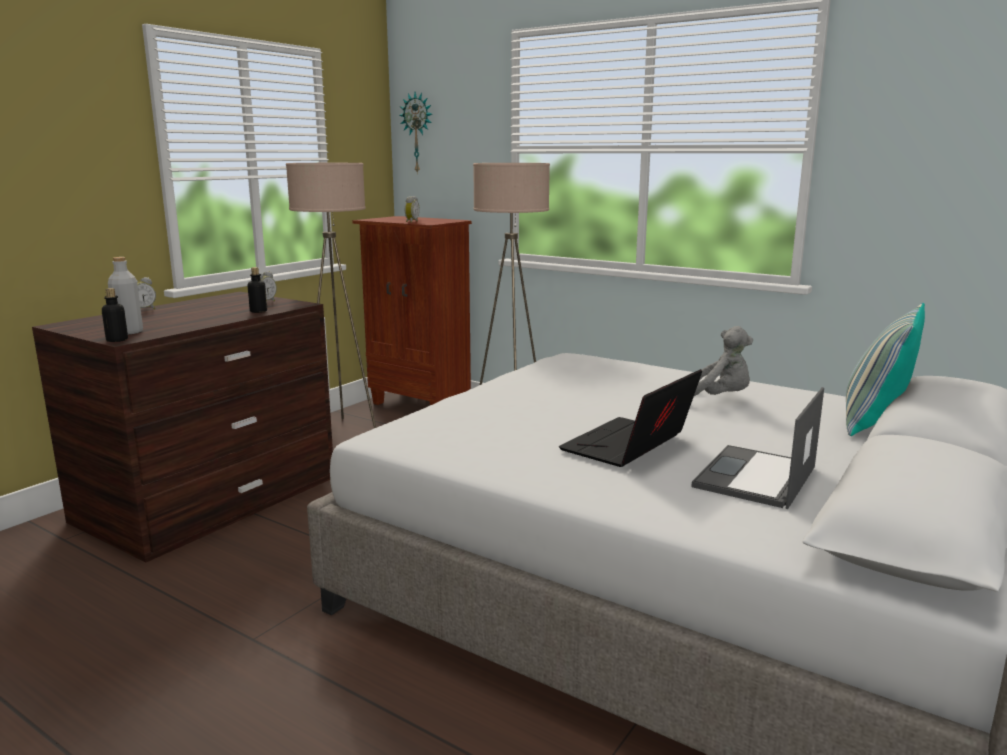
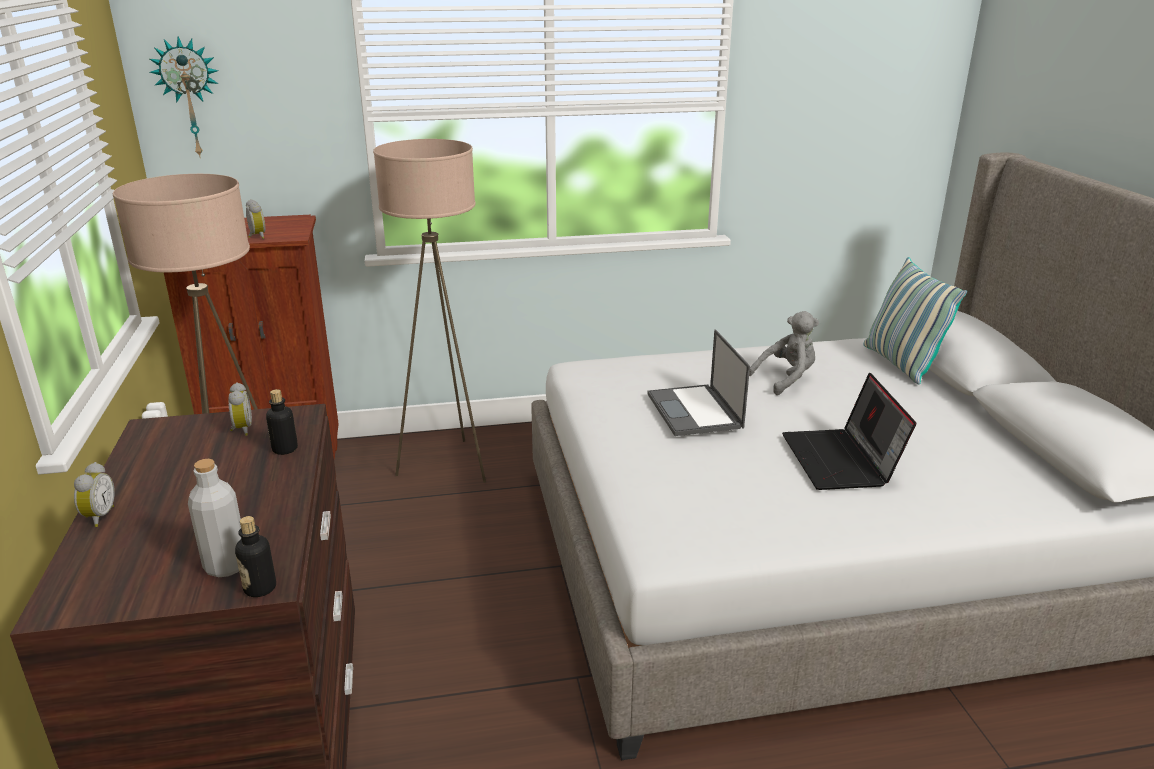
camera: 45 degrees left, 10 degrees up
(755, 478) = (951, 452): laptop -> laptop (695, 411)

